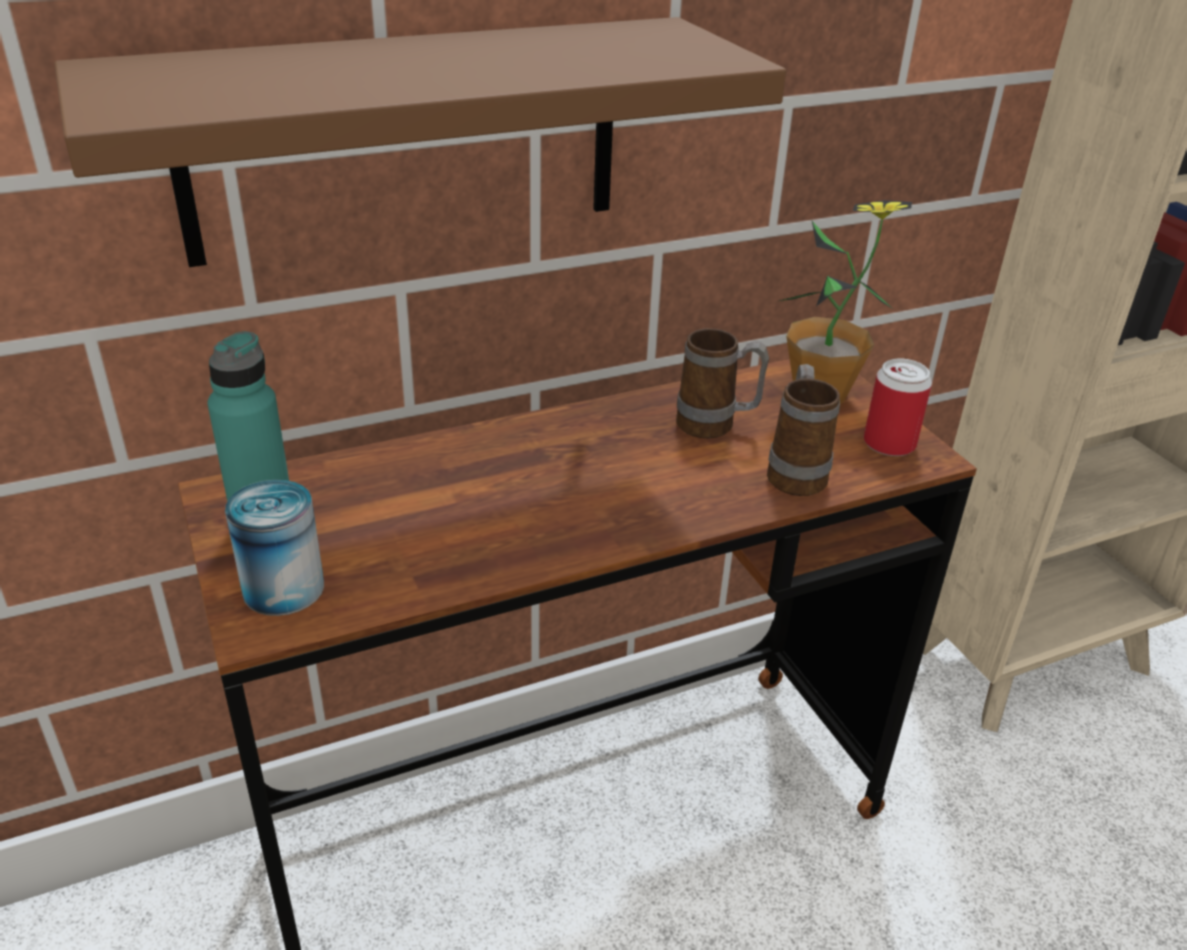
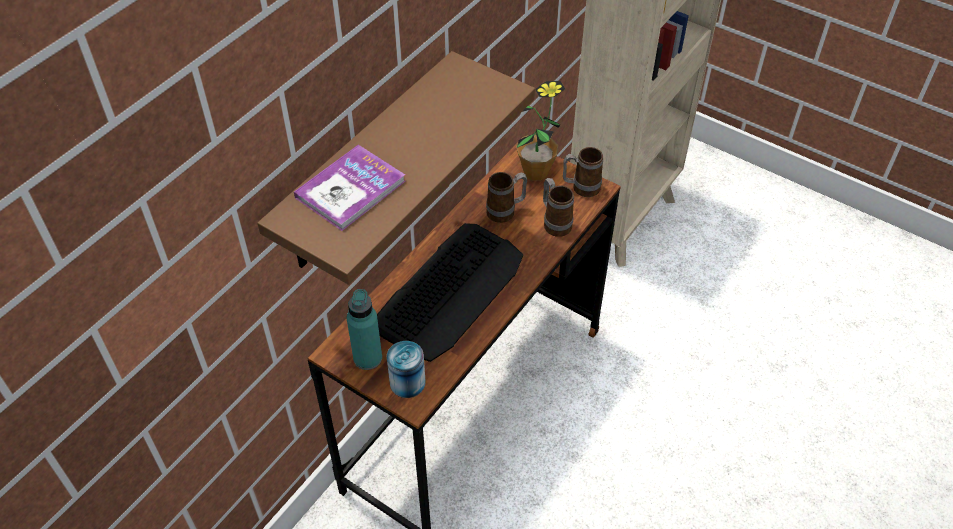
camera: 30 degrees left, 15 degrees up
(262, 70) = (350, 189): none -> book
(507, 491) = (450, 291): none -> keyboard
(889, 444) = (580, 188): can -> mug

